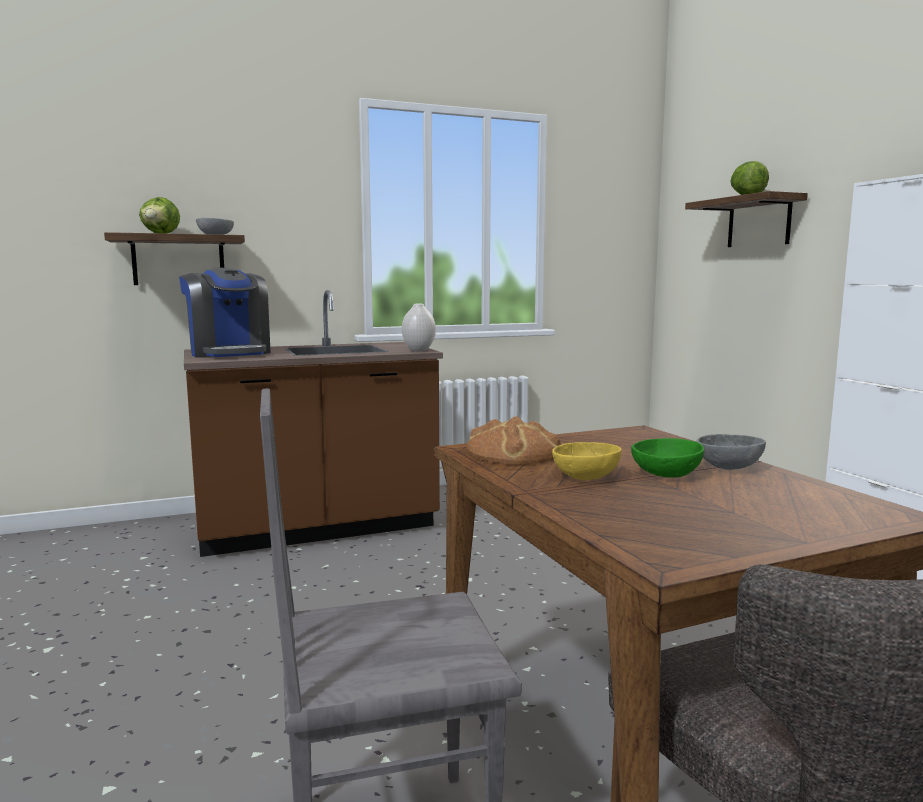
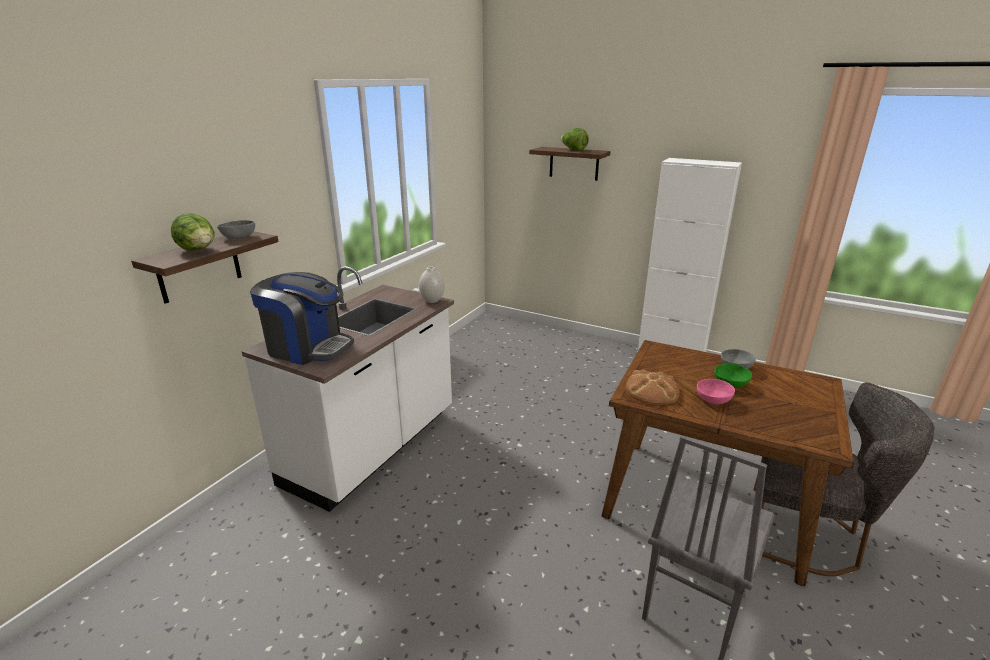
camera: 40 degrees left, 15 degrees up
(317, 529) = (373, 448): brown counter -> white counter
(584, 477) = (712, 400): yellow bowl -> pink bowl

